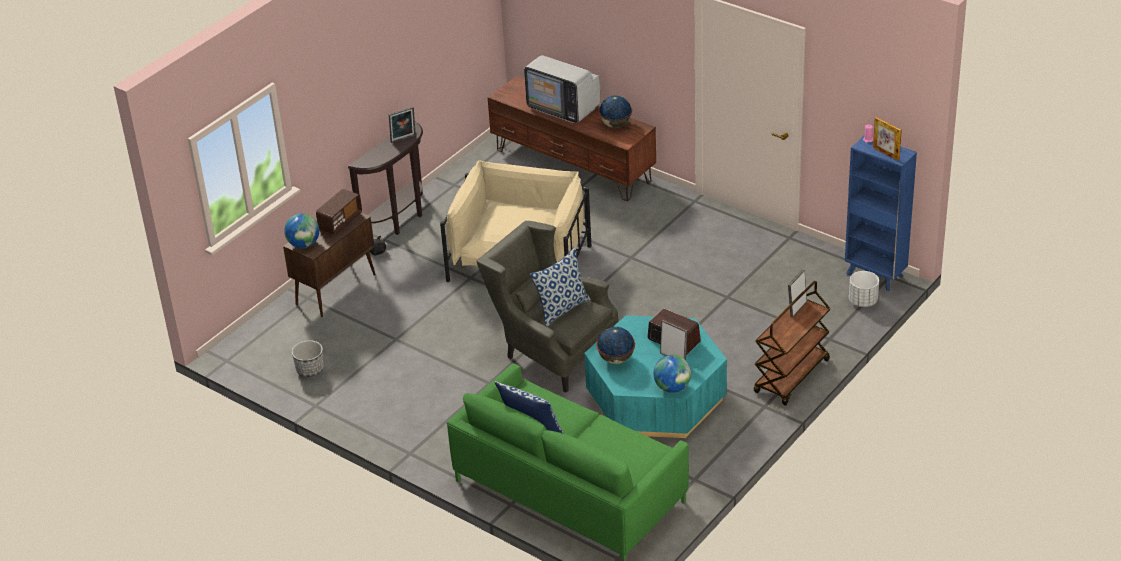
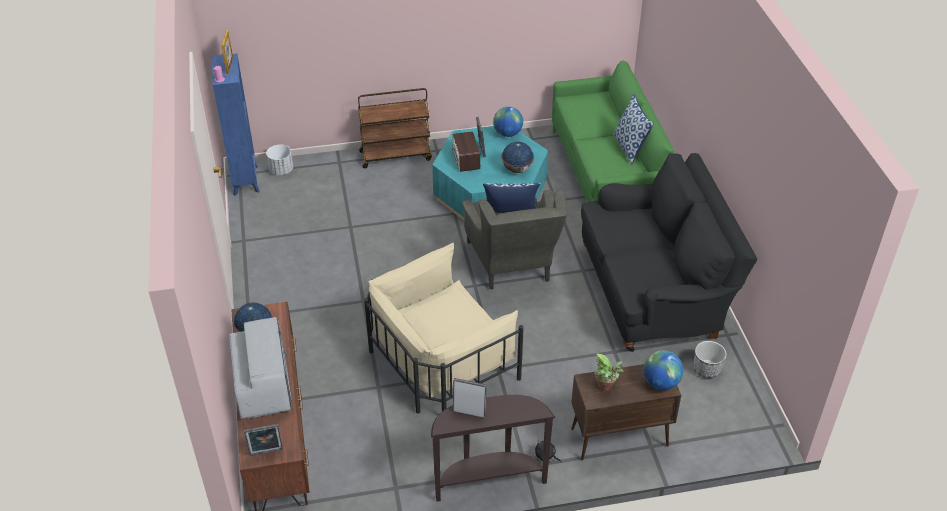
camera: 140 degrees left, 5 degrees up
(340, 222) = (606, 386): radio -> potted plant
(409, 402) = (654, 292): none -> black sofa
(797, 308) = (376, 117): picture frame -> picture frame (266, 453)

